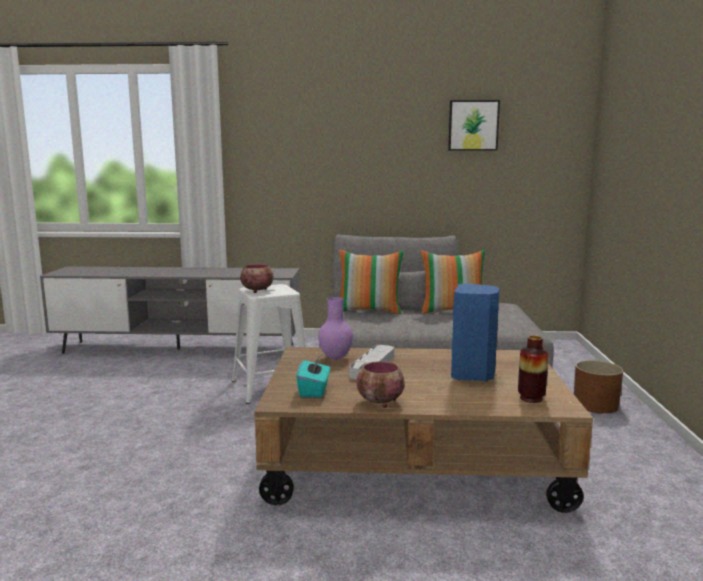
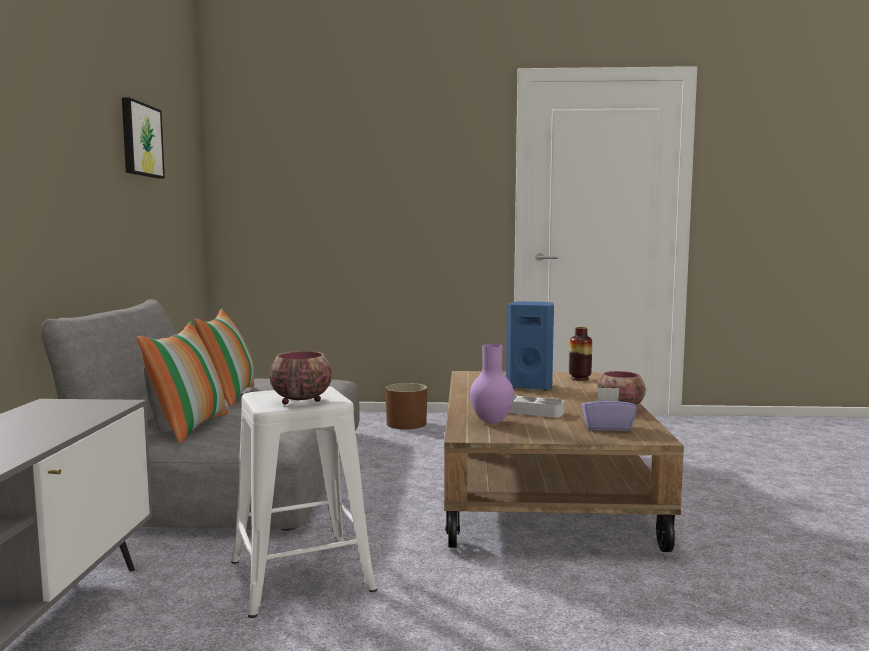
camera: 90 degrees left, 5 degrees down
(314, 391) = (607, 427): turquoise tissue box -> purple tissue box

